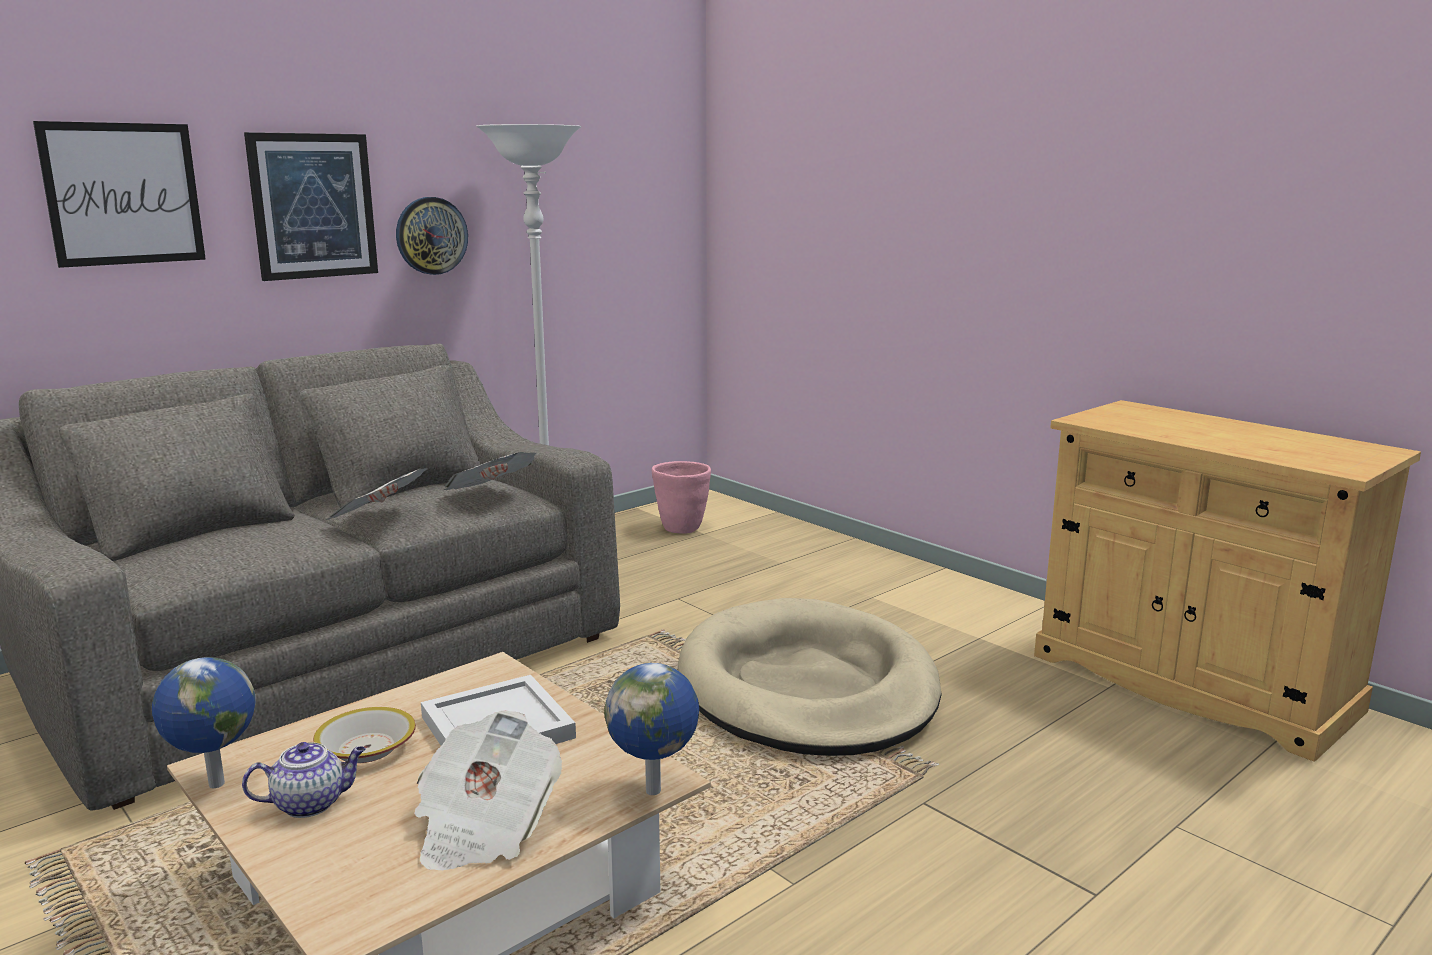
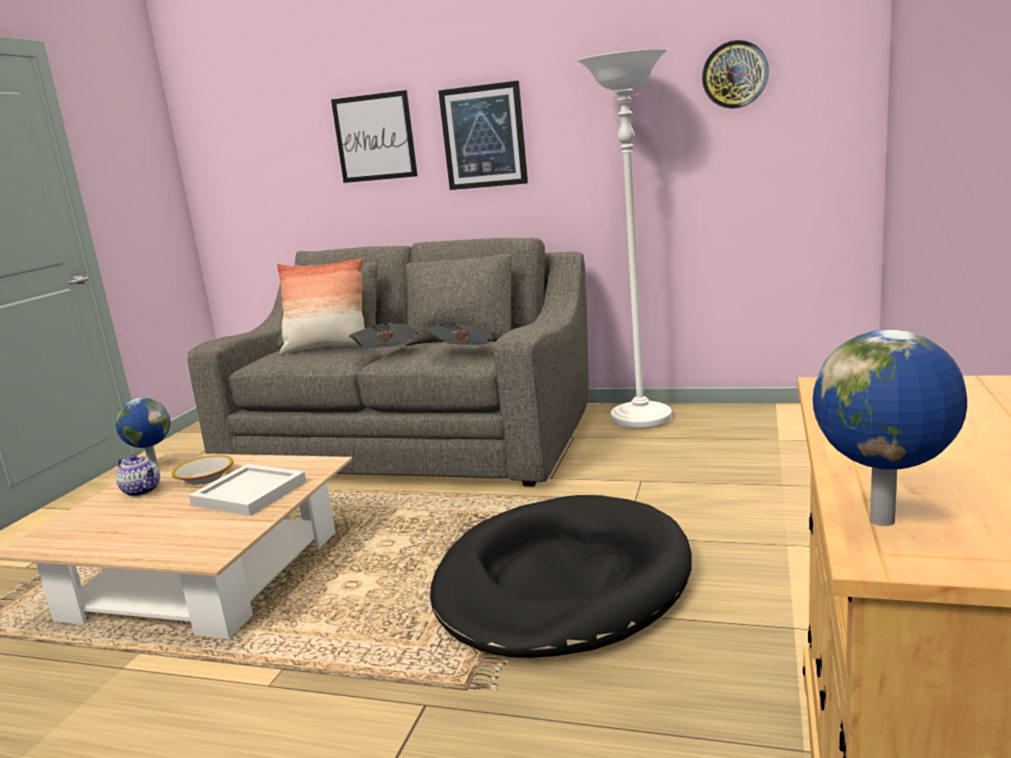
camera: 60 degrees right, 0 degrees up
(245, 535) = (327, 348): none -> pillow
(431, 235) = (572, 153): wall clock -> wall clock (735, 75)
(484, 827) = (133, 534): newspaper -> none
(655, 790) = (194, 560): globe -> globe (885, 522)
(681, 528) = (770, 430): pink planter -> none
(807, 687) = (562, 583): beige dog bed -> black dog bed

